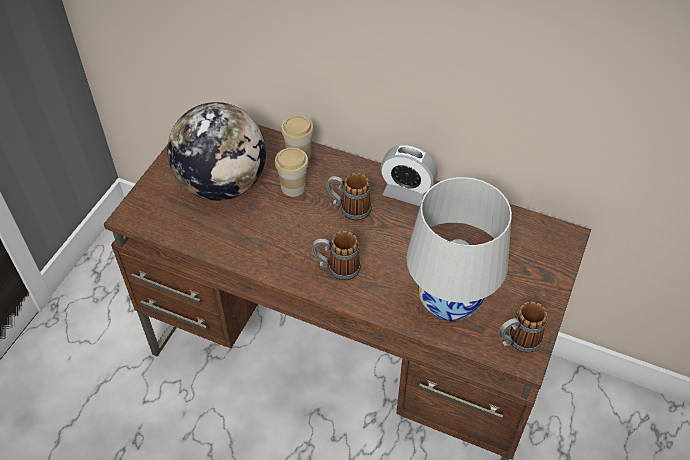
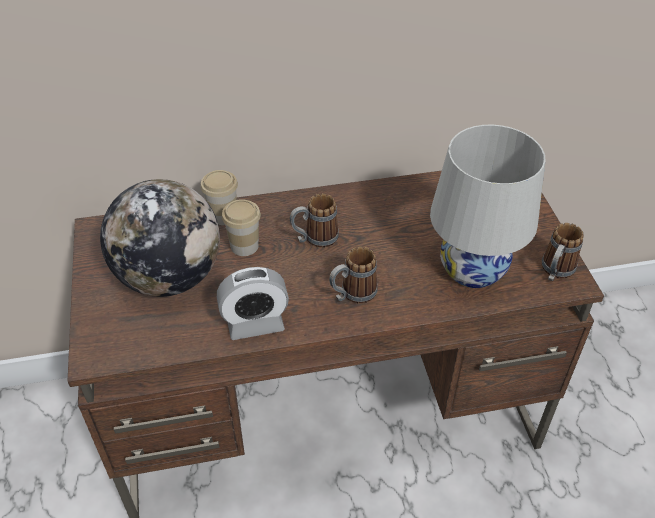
camera: 35 degrees left, 5 degrees down
(406, 193) = (353, 201): alarm clock -> alarm clock (255, 324)

